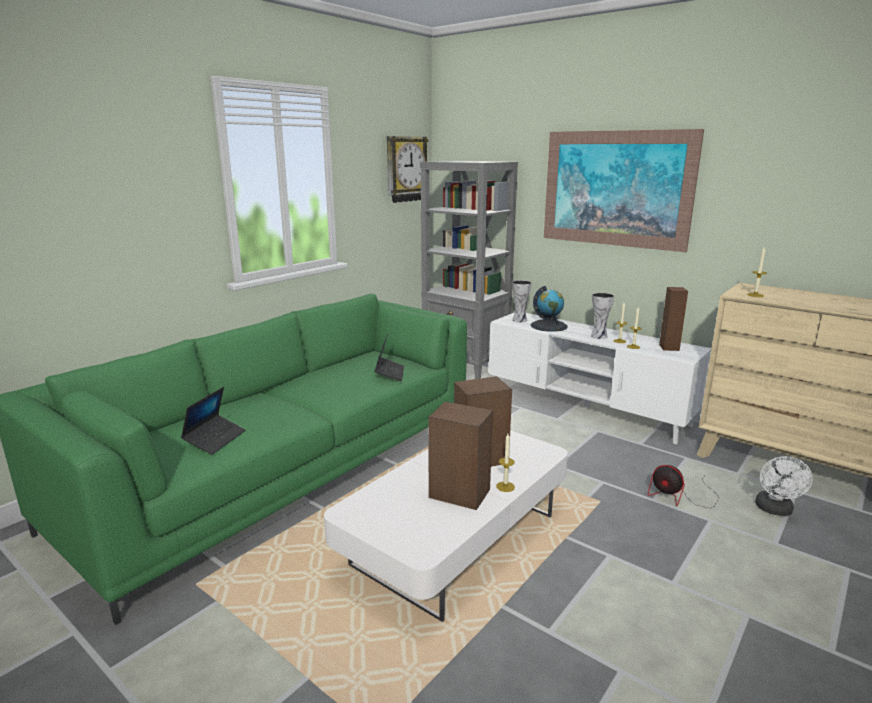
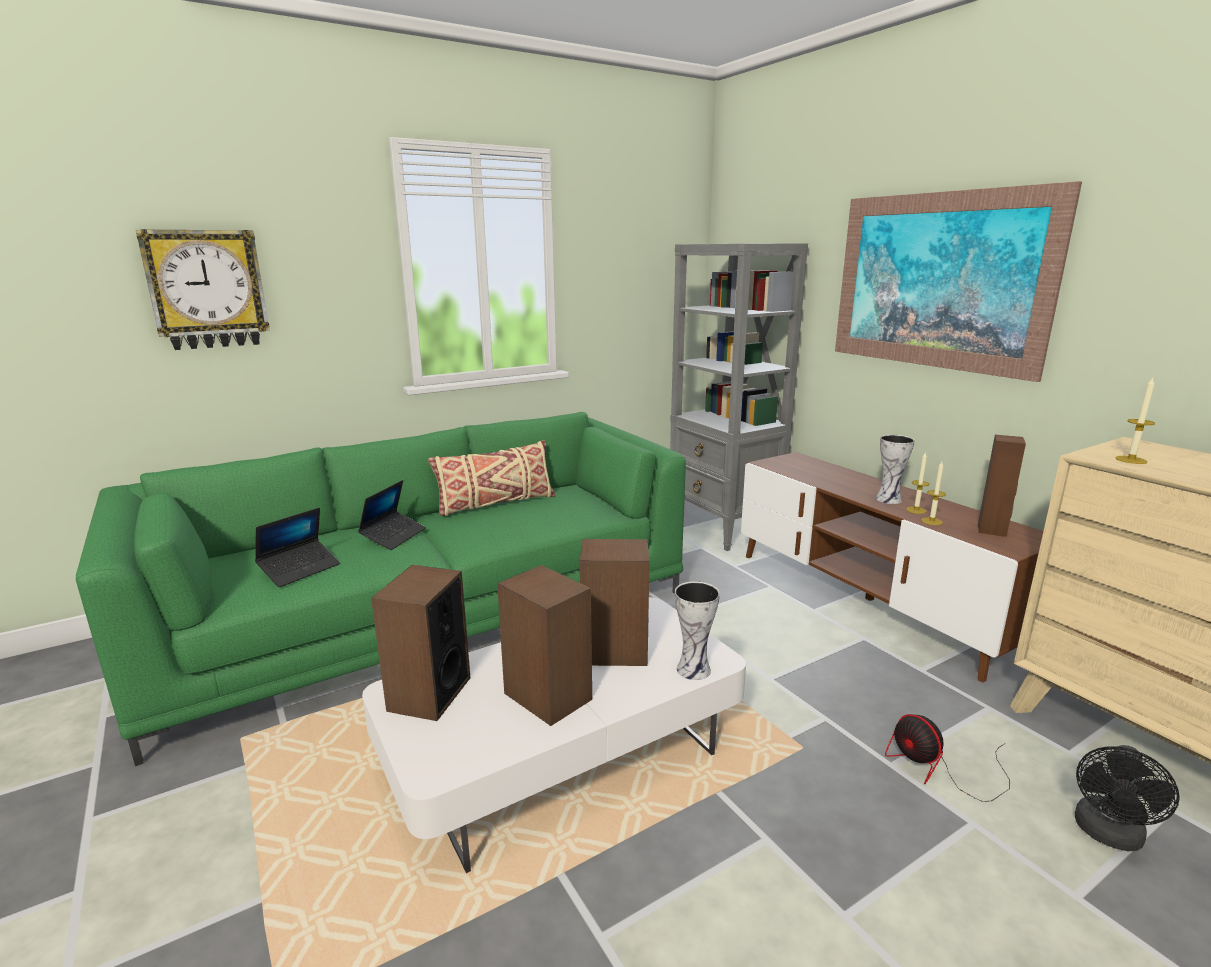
camera: 20 degrees right, 0 degrees up
(327, 371) = (495, 504): none -> beige pillow
(376, 508) = (429, 694): none -> speaker
(389, 373) = (565, 515): laptop -> laptop (394, 536)
(405, 169) = (666, 255): wall clock -> wall clock (207, 289)
(505, 486) = (616, 700): candle -> none
(520, 320) = (789, 464): vase -> vase (695, 669)
(549, 326) = (824, 476): globe -> none
(586, 407) = (867, 599): white tv stand -> brown tv stand
(775, 510) = (1108, 835): white fan -> black fan

